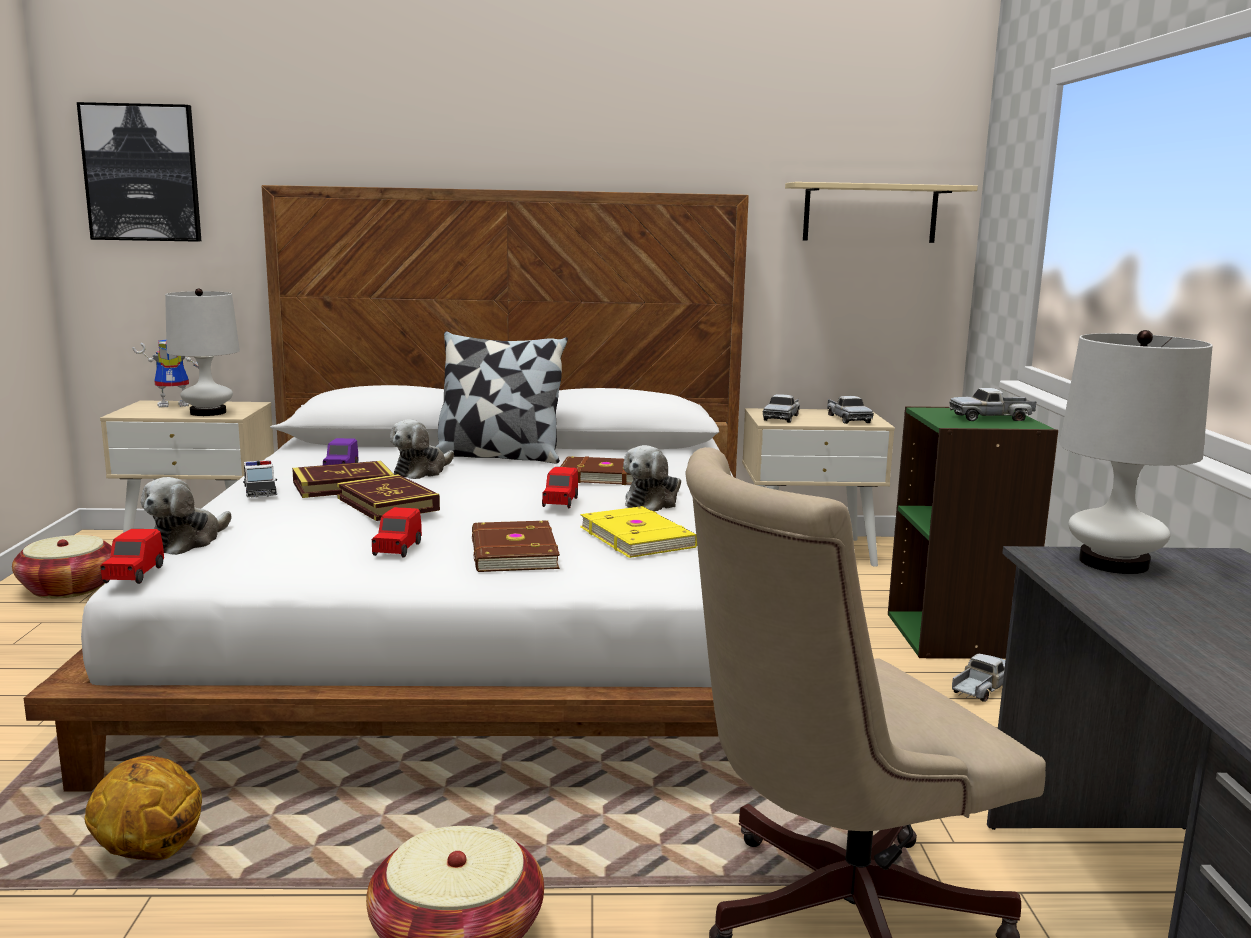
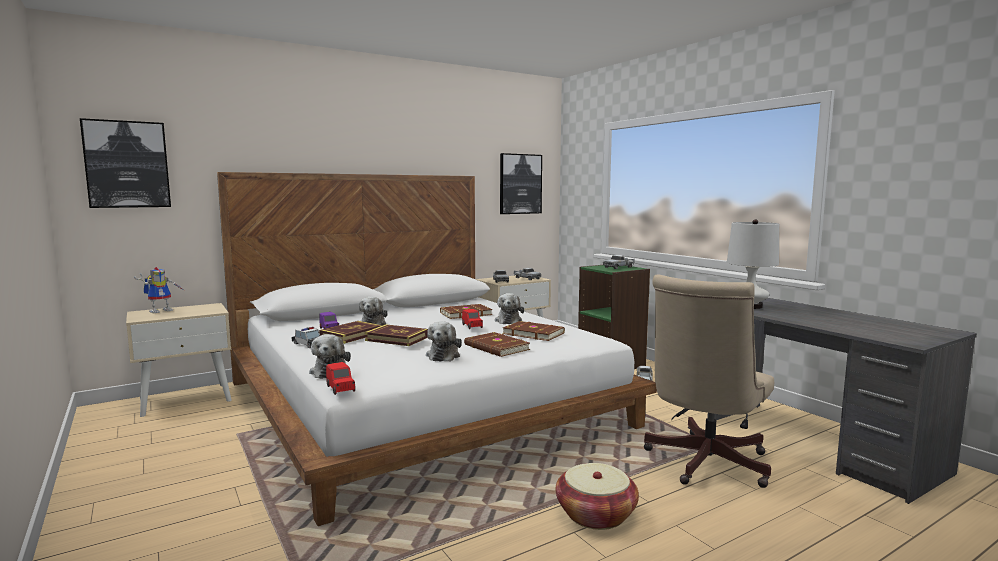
camera: 30 degrees left, 5 degrees down
(68, 588) = (129, 438): basket -> none
(148, 853) = (411, 535): basketball -> none
(208, 412) = (196, 312): white table lamp -> none
(397, 549) = (444, 355): red toy car -> plush toy
(498, 456) = (394, 313): pillow -> none
(638, 537) = (533, 333): yellow book -> brown book
(870, 213) = (520, 184): beige shelf -> picture

